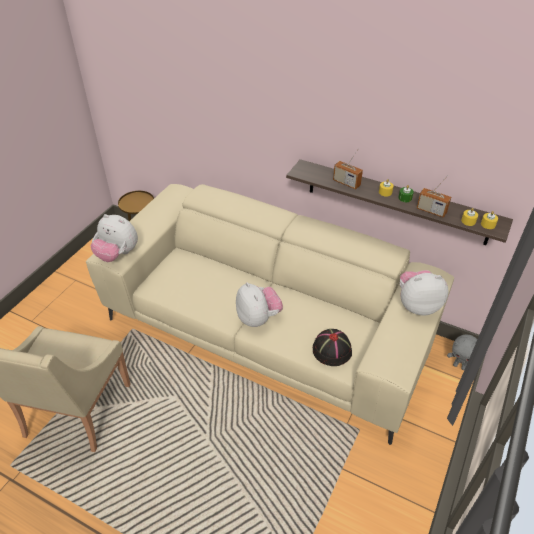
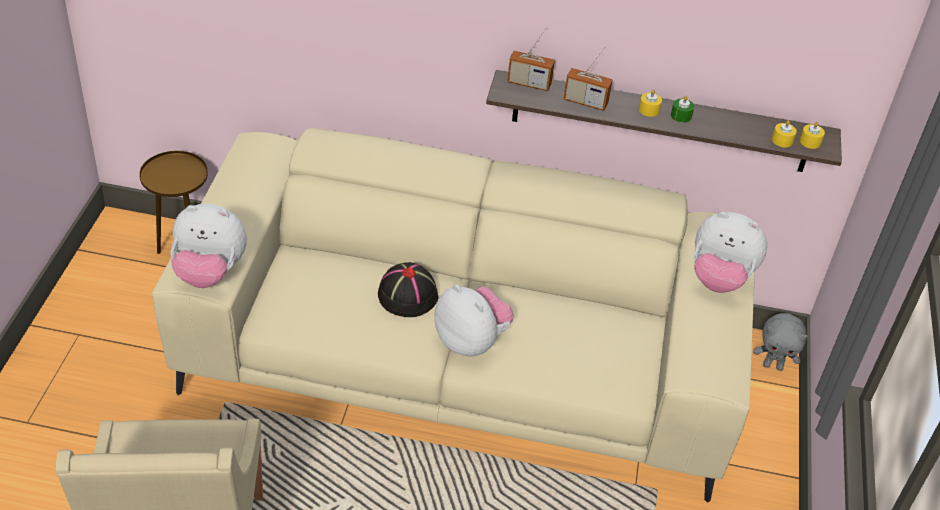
camera: 20 degrees left, 0 degrees up
(331, 349) = (605, 370): black hat -> black hat (407, 295)
(417, 305) = (719, 278): plush toy -> plush toy turned 135 degrees counterclockwise
(431, 211) = (725, 131): radio -> radio (529, 83)

